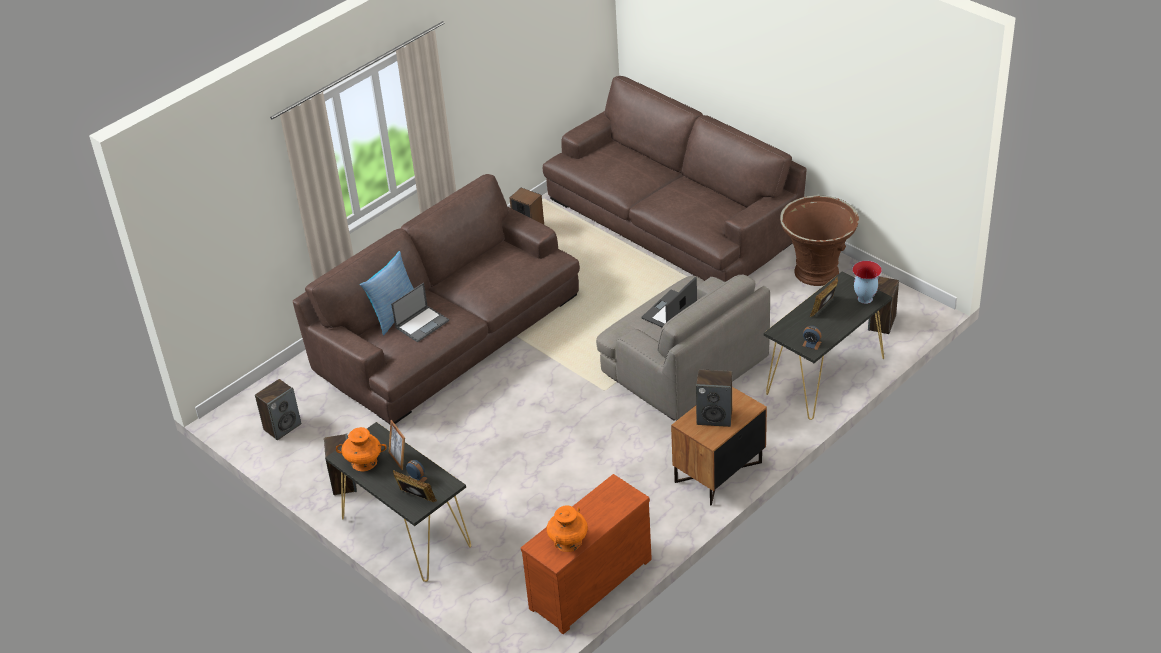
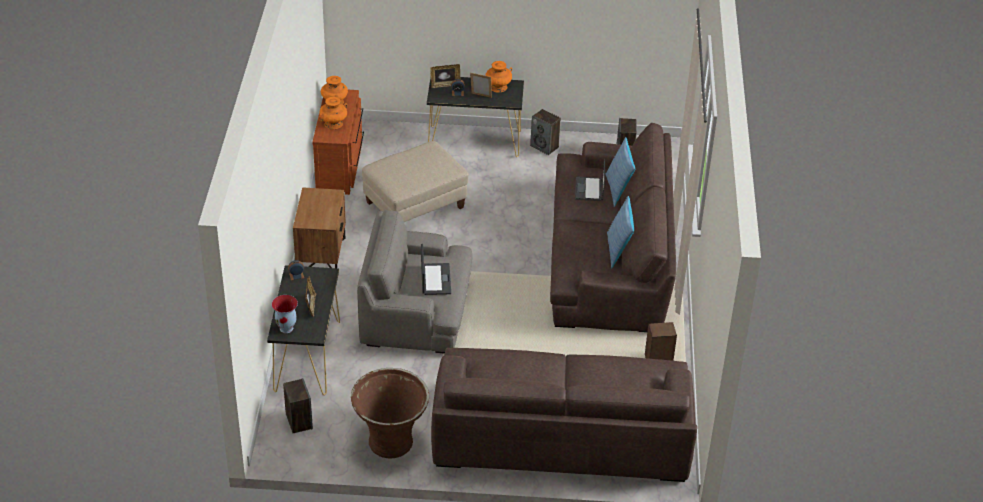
camera: 135 degrees right, 0 degrees up
(476, 260) = (618, 250): none -> pillow
(562, 482) = (415, 206): none -> beige ottoman
(601, 509) = (333, 124): none -> orange vase
(715, 417) = (320, 206): speaker -> none

